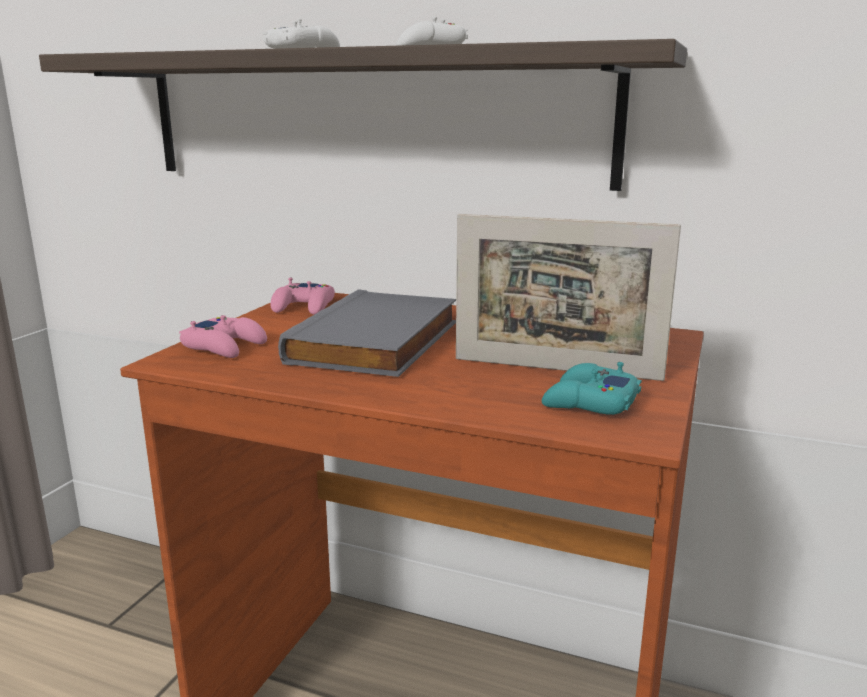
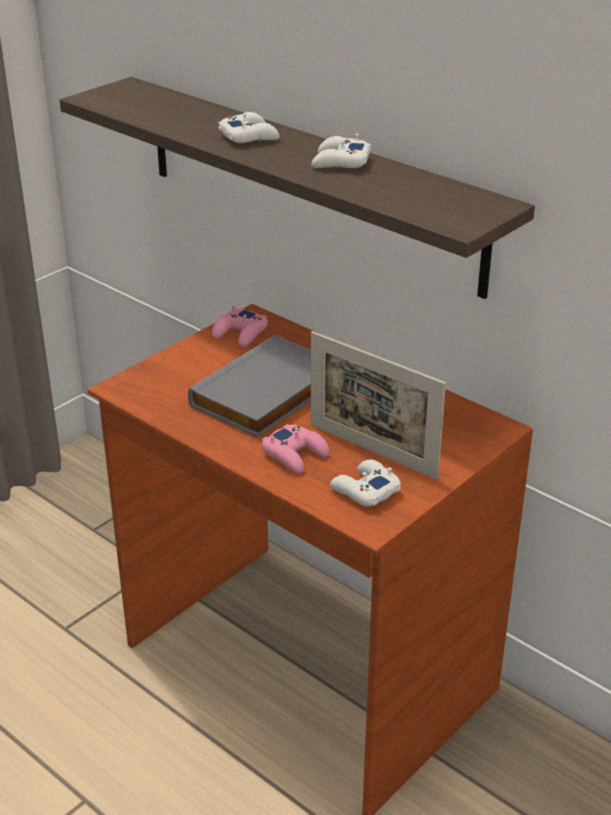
camera: 20 degrees right, 15 degrees up
(225, 346) = (161, 377): pink game controller -> pink game controller (295, 454)
(589, 402) = (364, 490): turquoise game controller -> white game controller

